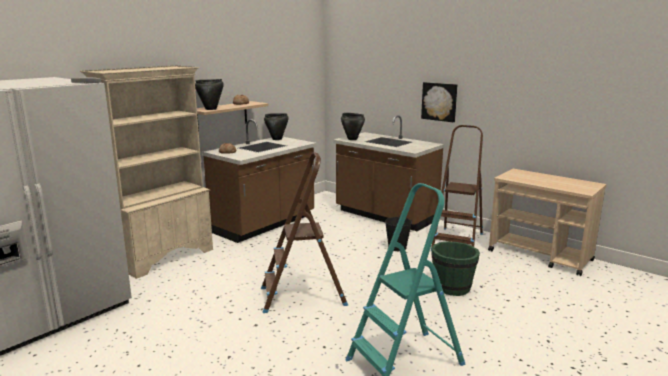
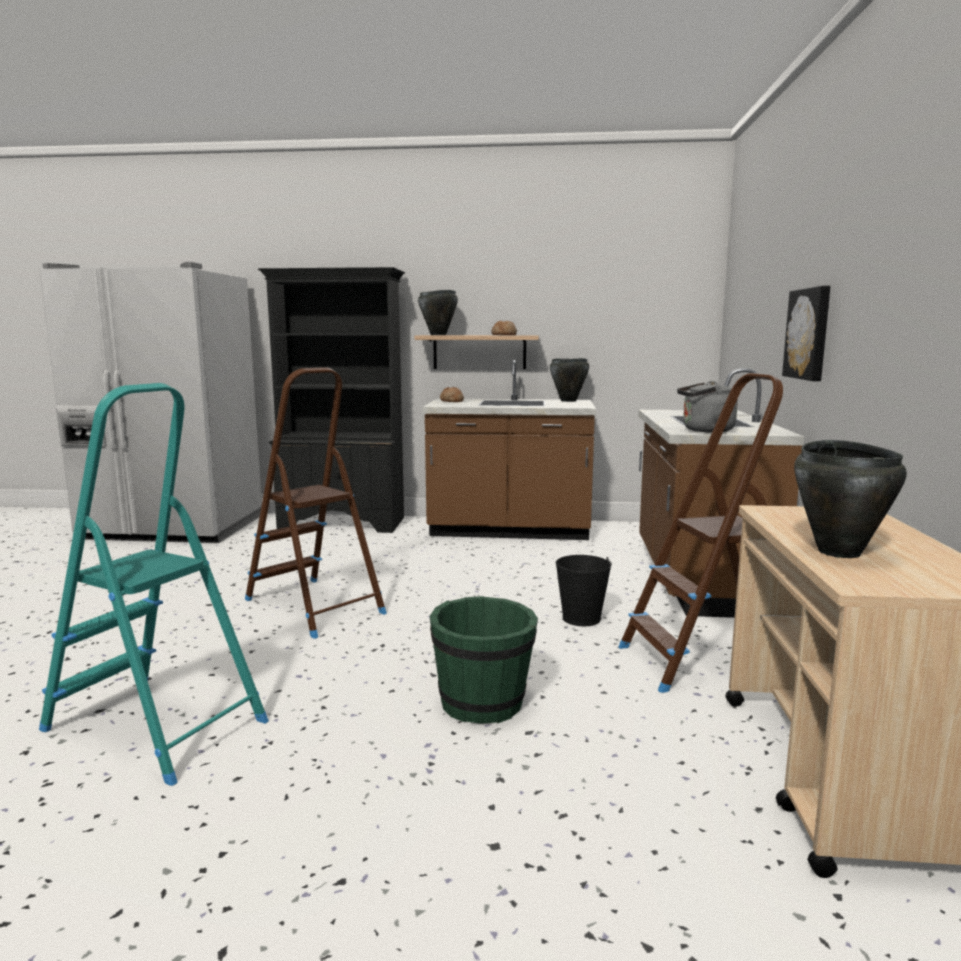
camera: 55 degrees right, 5 degrees down
(164, 257) = (343, 523): beige bookcase -> black bookcase
(352, 139) = (667, 412): black cooking pot -> black cooking pot (839, 552)
(414, 148) = (705, 430): none -> grey kettle

